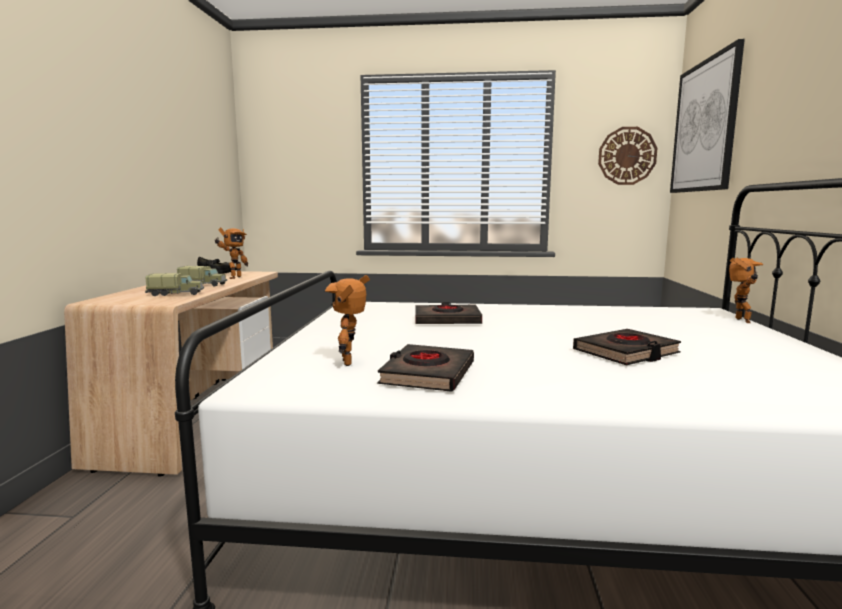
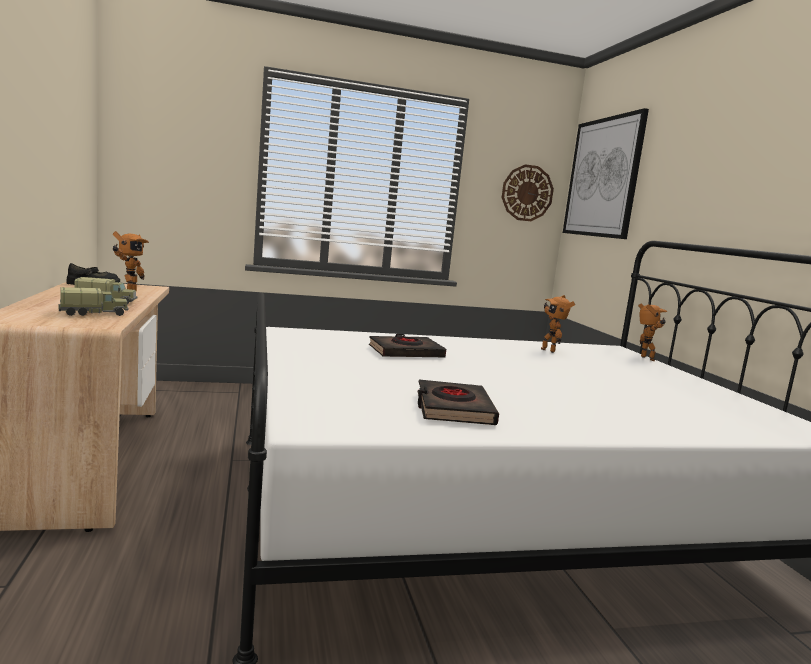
camera: 20 degrees left, 0 degrees up
(351, 362) = (368, 397): toy robot -> toy robot (549, 350)
(626, 353) = (590, 388): black book -> none

